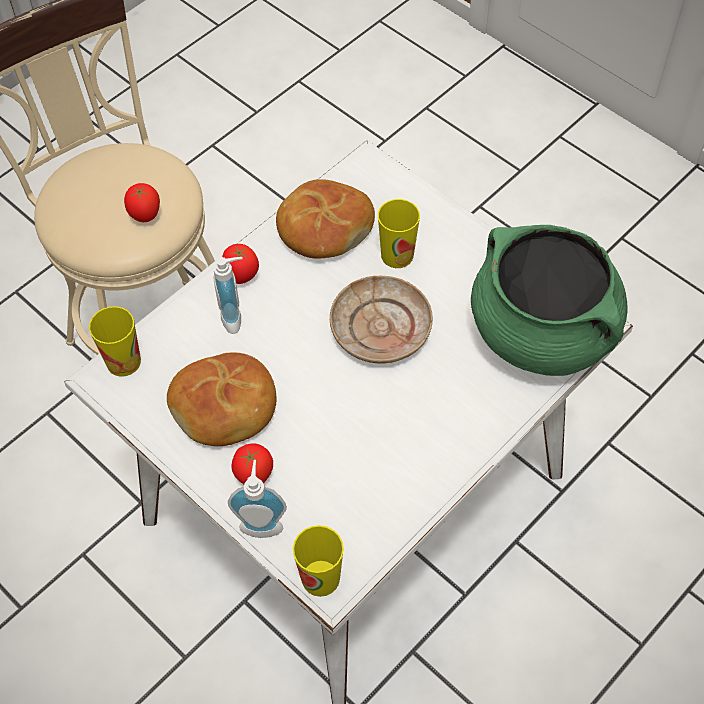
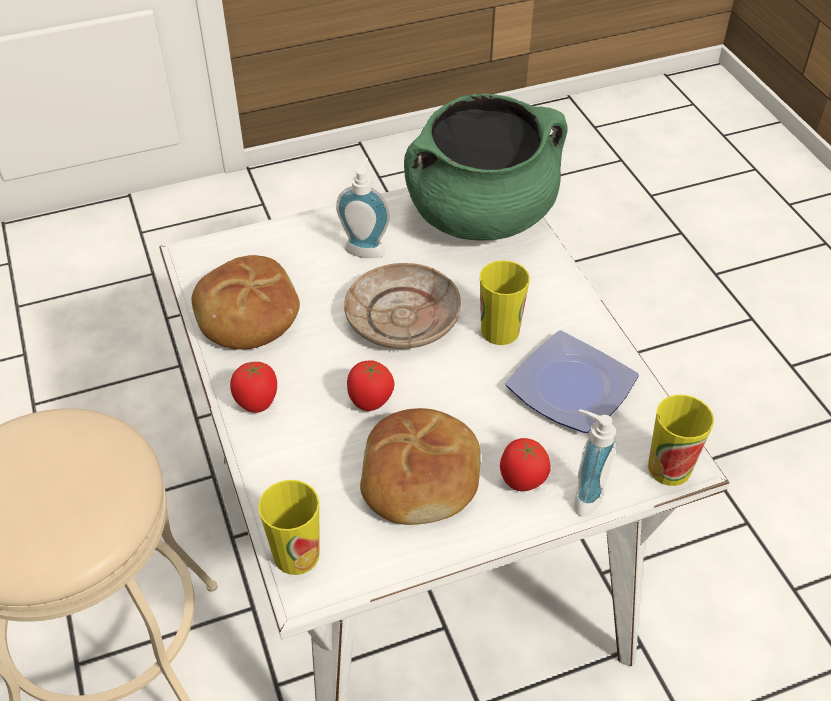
camera: 65 degrees left, 10 degrees down
(145, 216) = (96, 466): tomato -> tomato (370, 403)
(235, 317) = (308, 427): soap dispenser -> soap dispenser (366, 248)
(372, 478) = (573, 387): none -> plate
(397, 255) = (324, 275): cup -> cup (500, 331)

